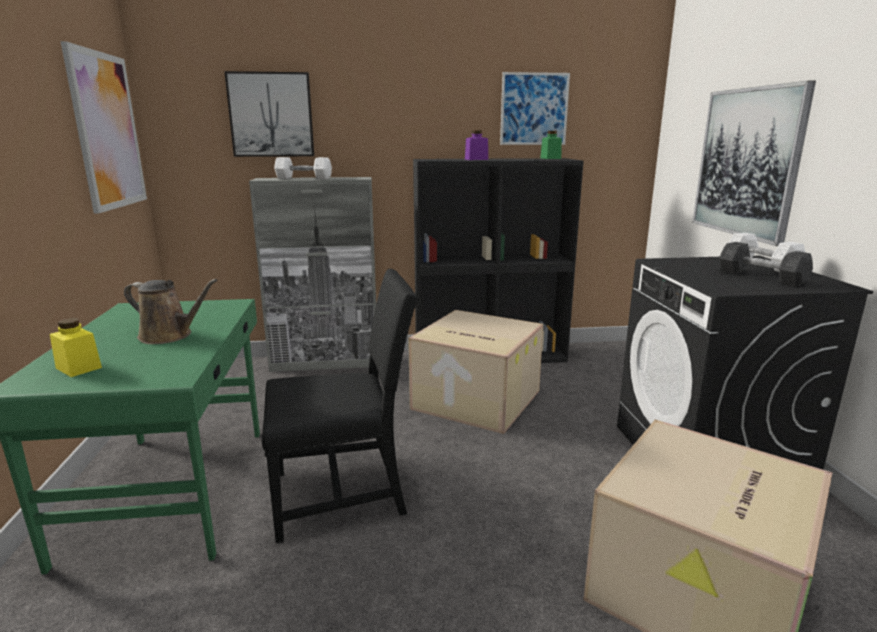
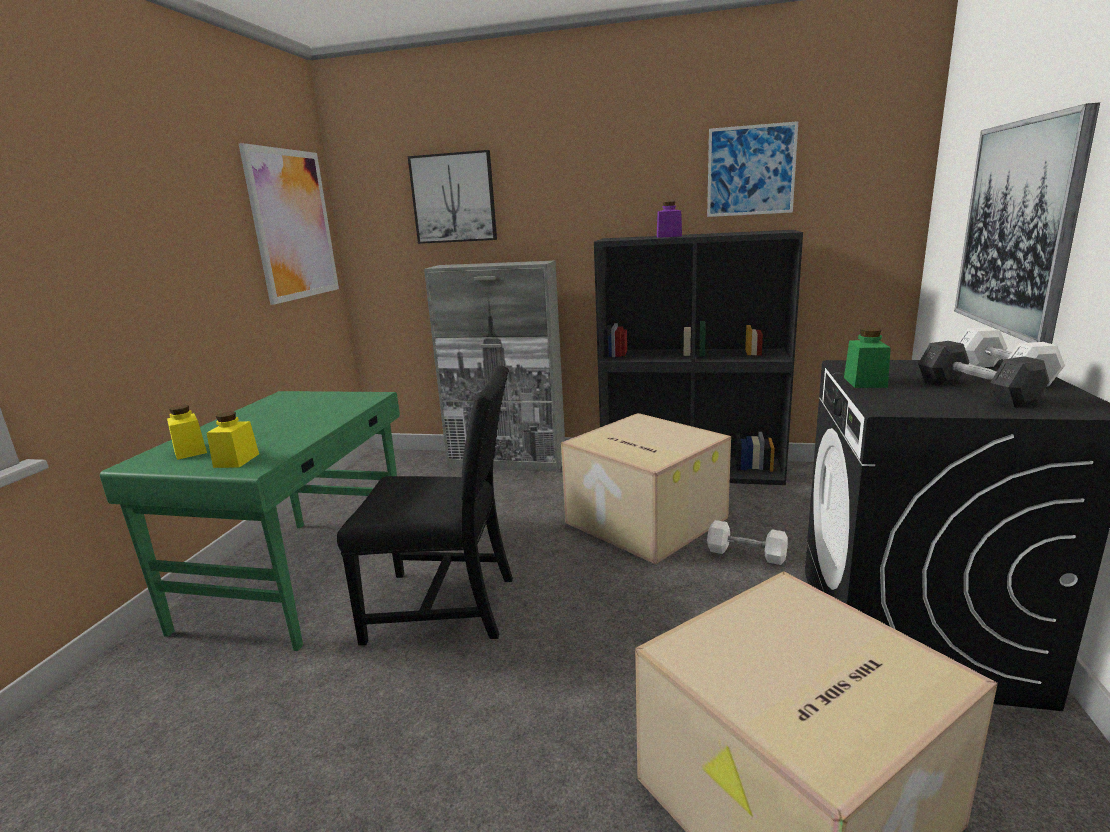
camera: 20 degrees right, 0 degrees up
(148, 372) = (236, 460): none -> yellow jar
(169, 336) = (287, 426): brown watering can -> none
(304, 178) = (481, 264): white dumbbell -> white dumbbell (746, 554)
(550, 158) = (769, 231): green jar -> green jar (865, 382)

